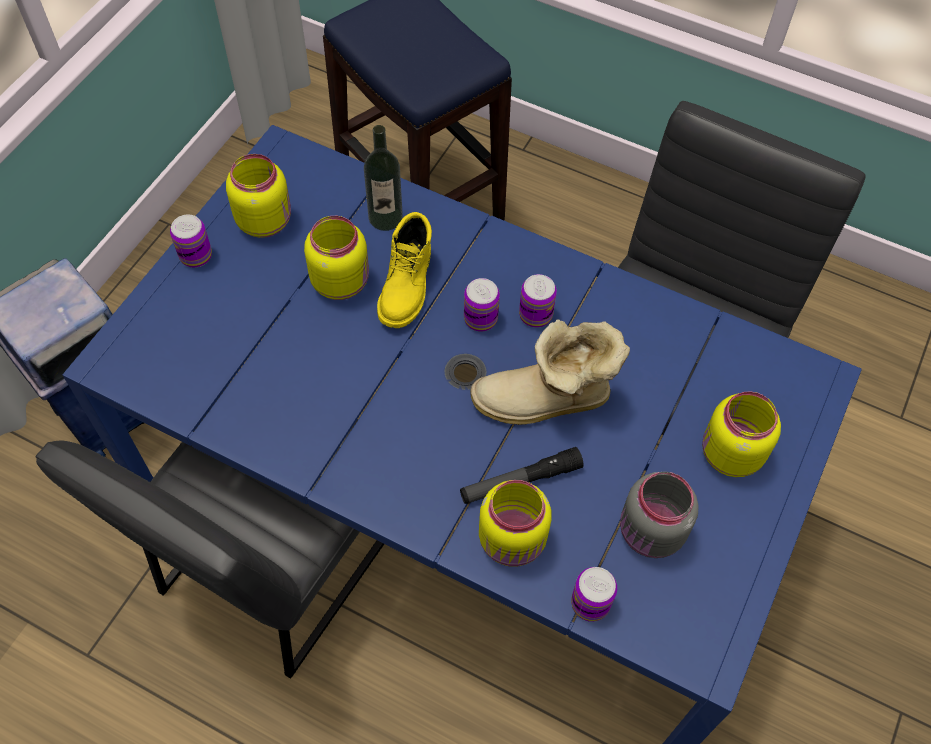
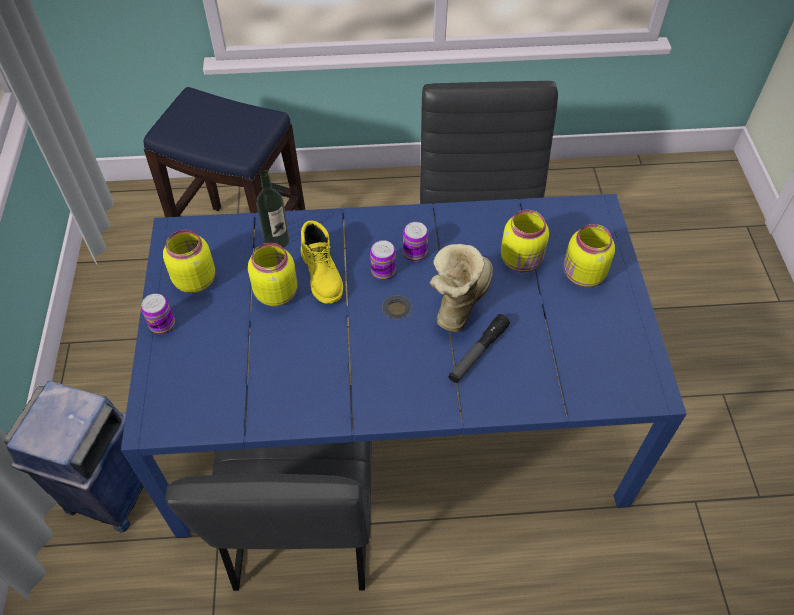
camera: 30 degrees left, 5 degrees down
(513, 542) = (500, 389): yellow jar -> yellow jar (522, 260)
(545, 403) = (459, 300): boot -> boot turned 150 degrees clockwise
(590, 603) = (569, 399): can -> none
(650, 534) = (573, 342): grey jar -> none

